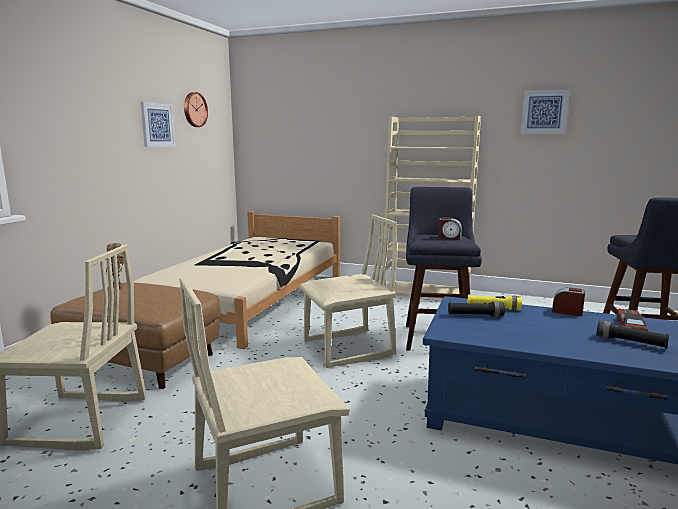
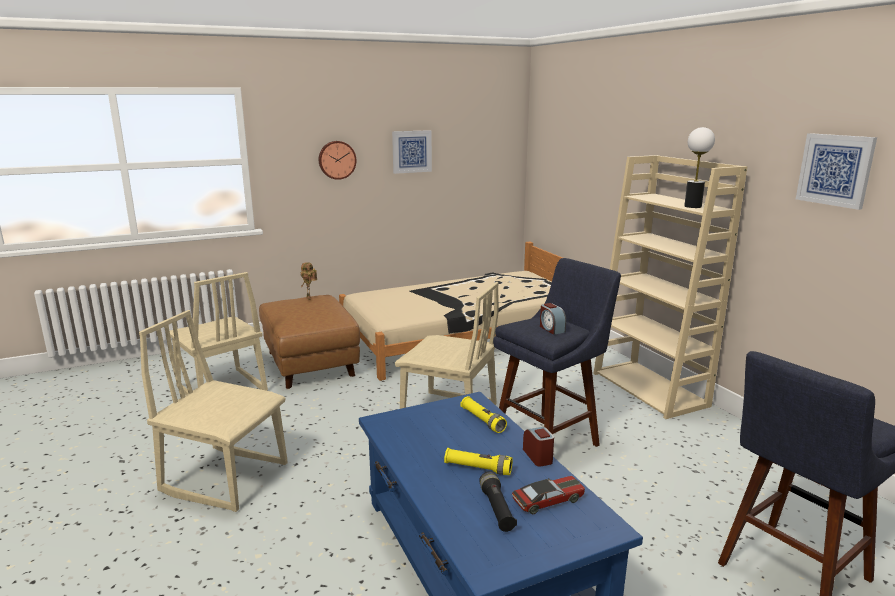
camera: 45 degrees right, 5 degrees up
(194, 109) = (465, 132): wall clock -> wall clock (337, 160)
(451, 147) = (692, 206): none -> table lamp
(475, 315) = (446, 419): black flashlight -> none
(565, 330) = (478, 468): none -> yellow flashlight

